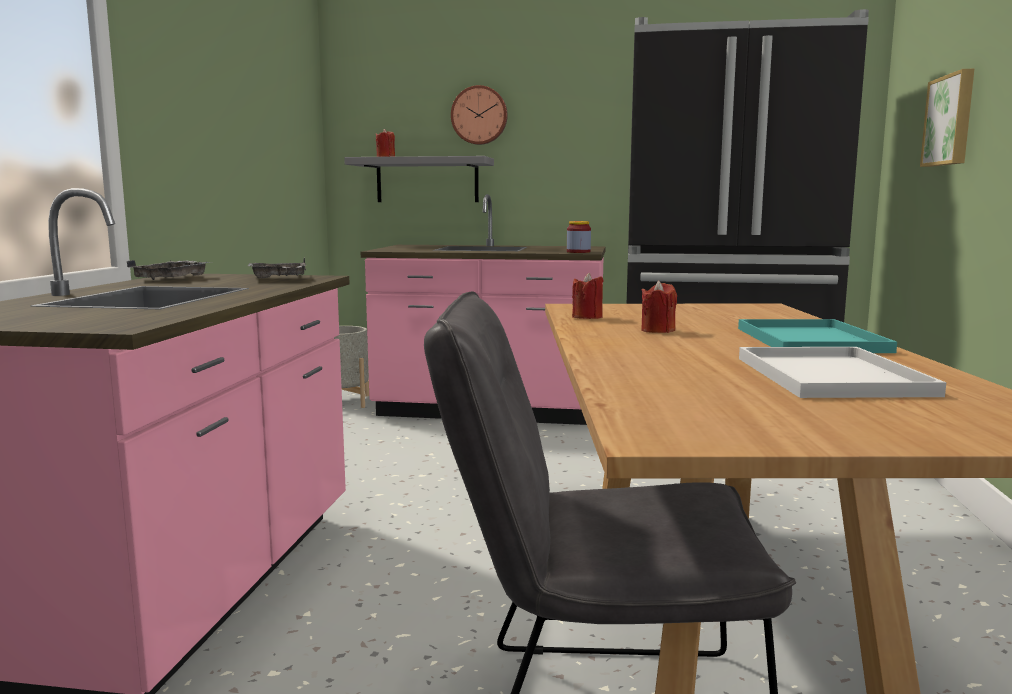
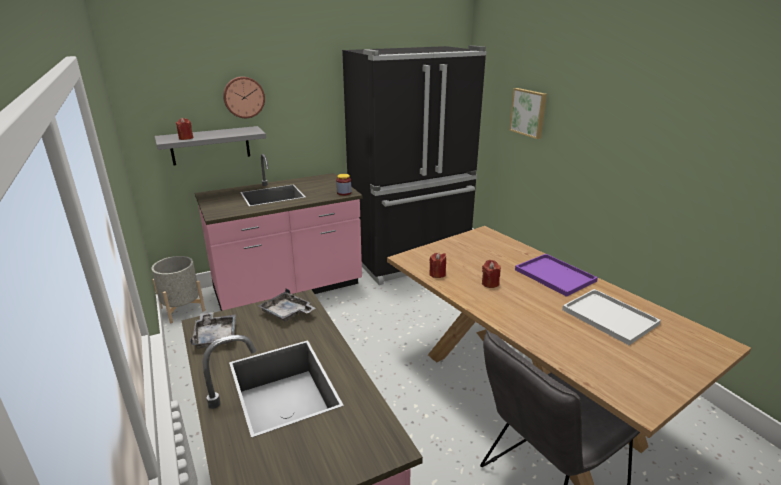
camera: 35 degrees left, 15 degrees up
(813, 340) = (556, 276): turquoise tray -> purple tray

